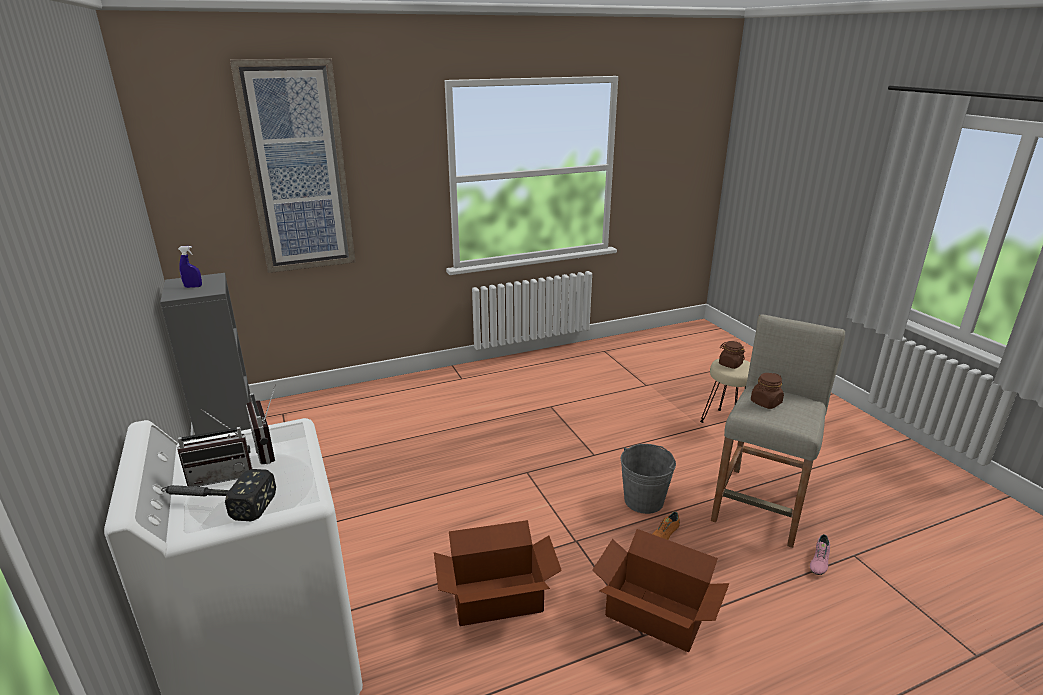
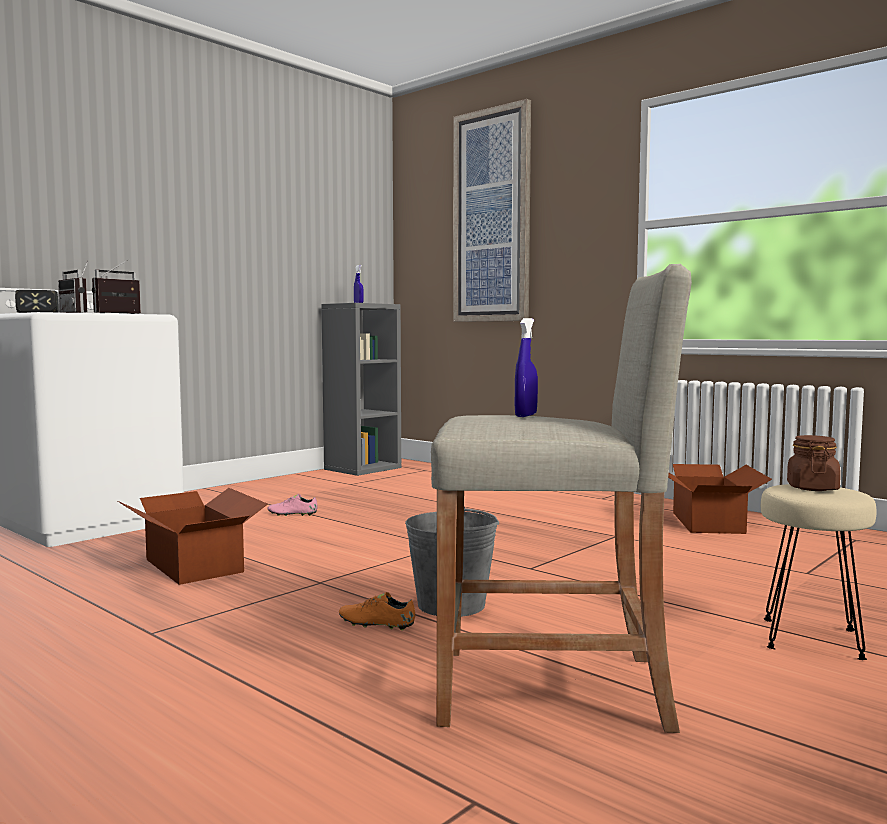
camera: 65 degrees right, 20 degrees down
(655, 615) = (192, 636): cardboard box -> cardboard box (706, 523)
(765, 402) = (526, 415): brown jar -> blue spray bottle
(818, 561) = (413, 756): pink shoe -> pink shoe (292, 514)

